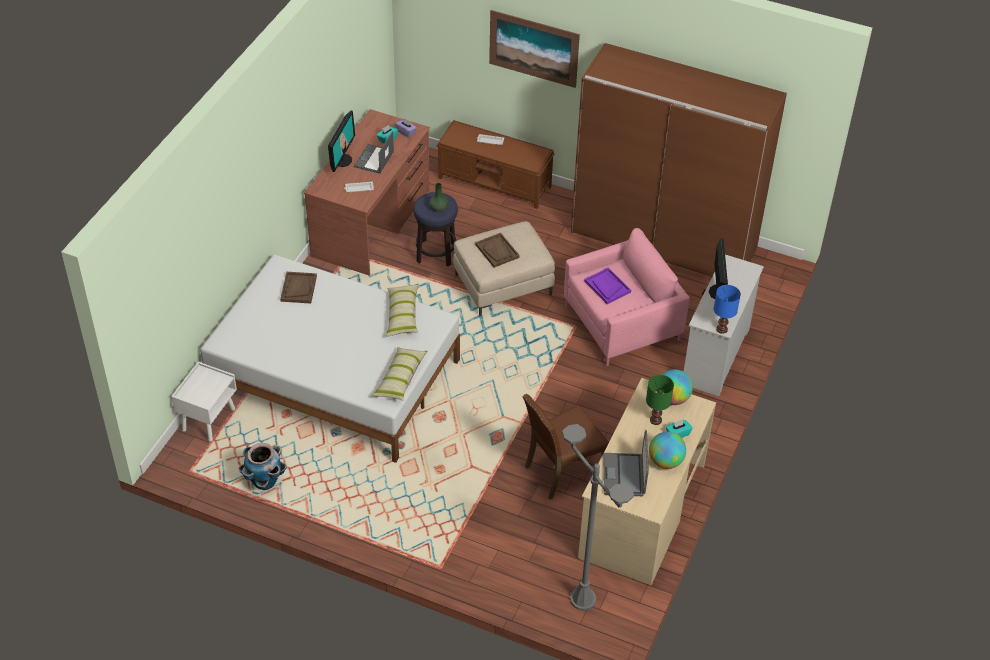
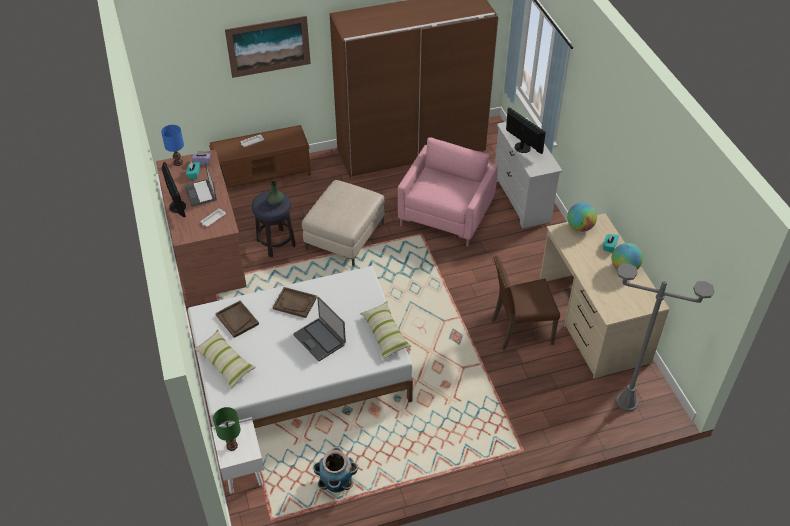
camera: 40 degrees left, 0 degrees up
(402, 315) = (335, 290): pillow -> pillow (225, 363)
(497, 251) = (341, 209): brown tray -> brown tray (295, 303)
(562, 471) = (520, 330): brown chair -> brown chair turned 60 degrees clockwise
(607, 287) = (438, 189): purple tray -> none
(624, 475) = (613, 294): laptop -> laptop (320, 339)
(655, 420) = (587, 247): green table lamp -> green table lamp (232, 446)
(722, 329) = (551, 168): blue table lamp -> blue table lamp (178, 162)

